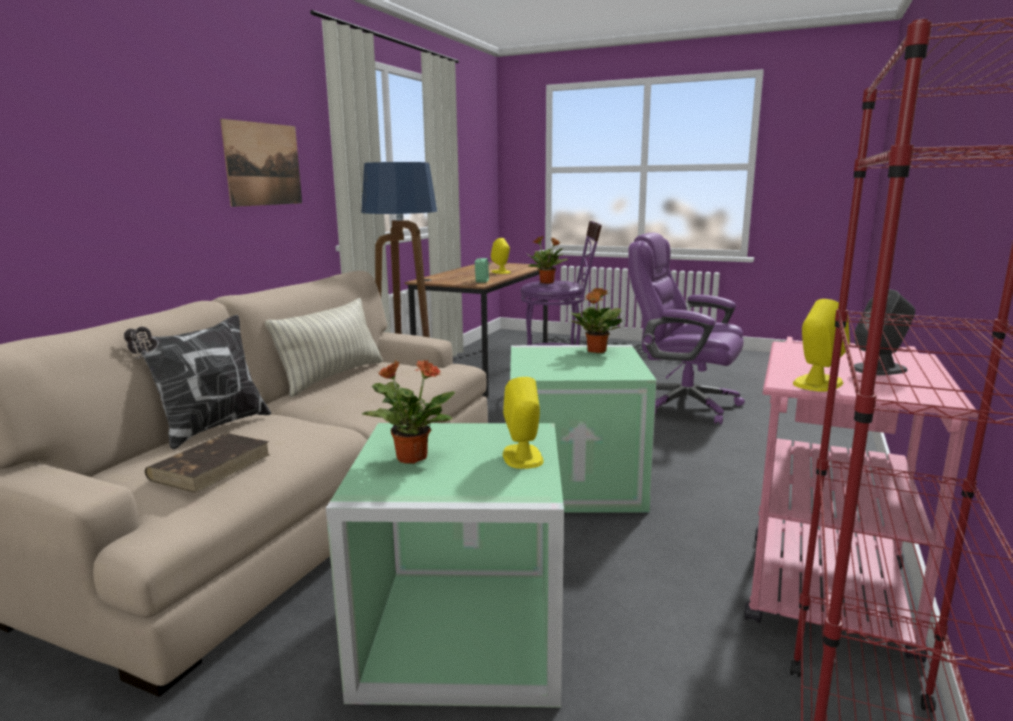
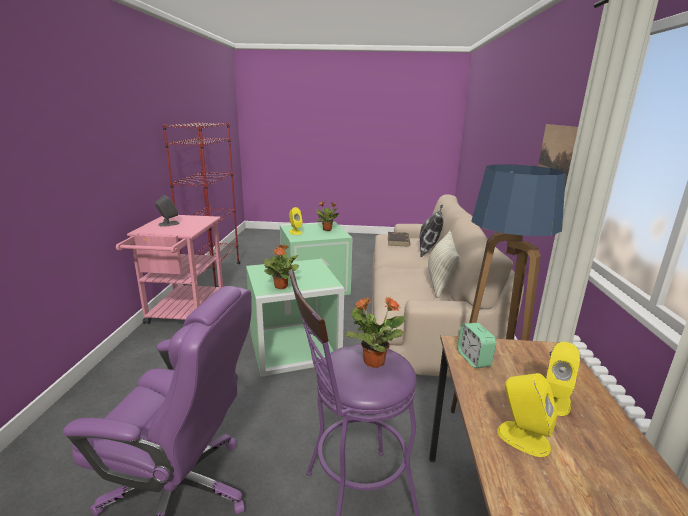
camera: 160 degrees right, 5 degrees up
(817, 383) = (200, 218): yellow speaker -> yellow speaker (553, 400)

